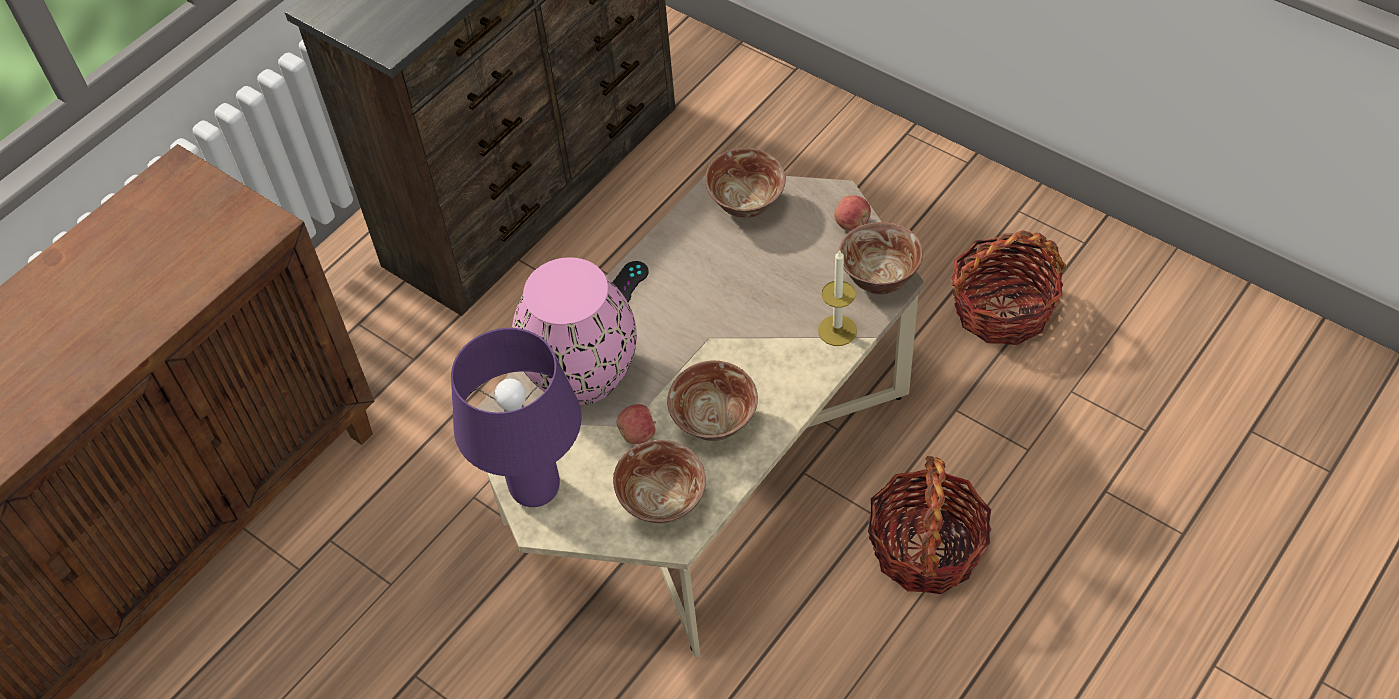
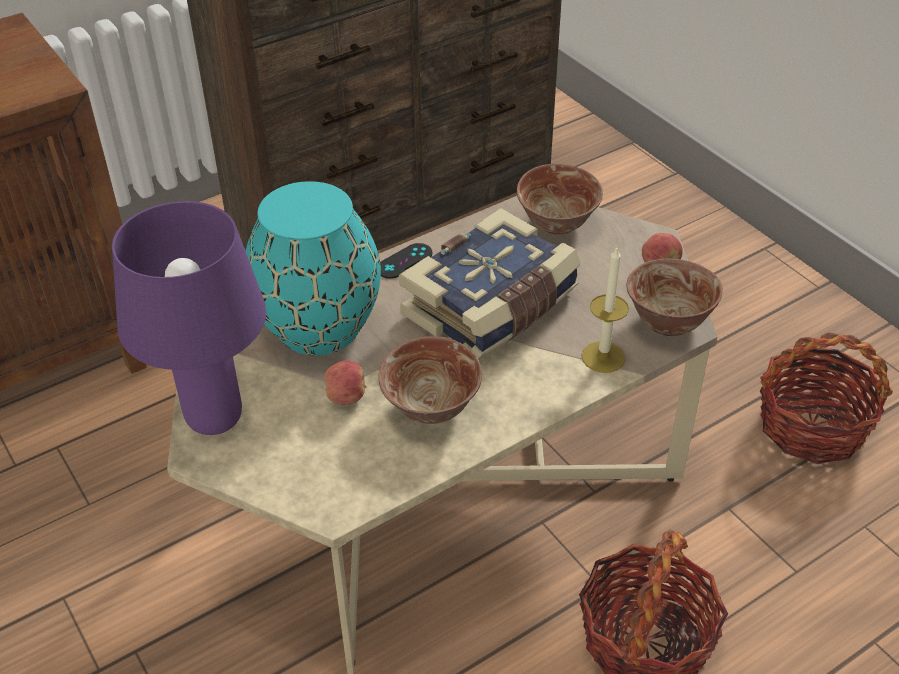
camera: 15 degrees right, 10 degrees down
(583, 376) = (319, 329): pink vase -> turquoise vase
(662, 502) = (337, 469): bowl -> none
(725, 309) = (492, 308): none -> book

